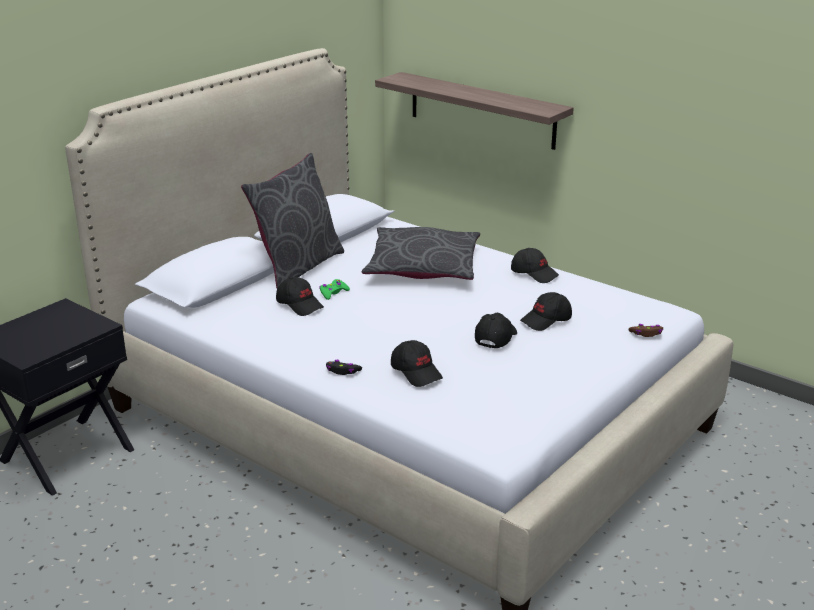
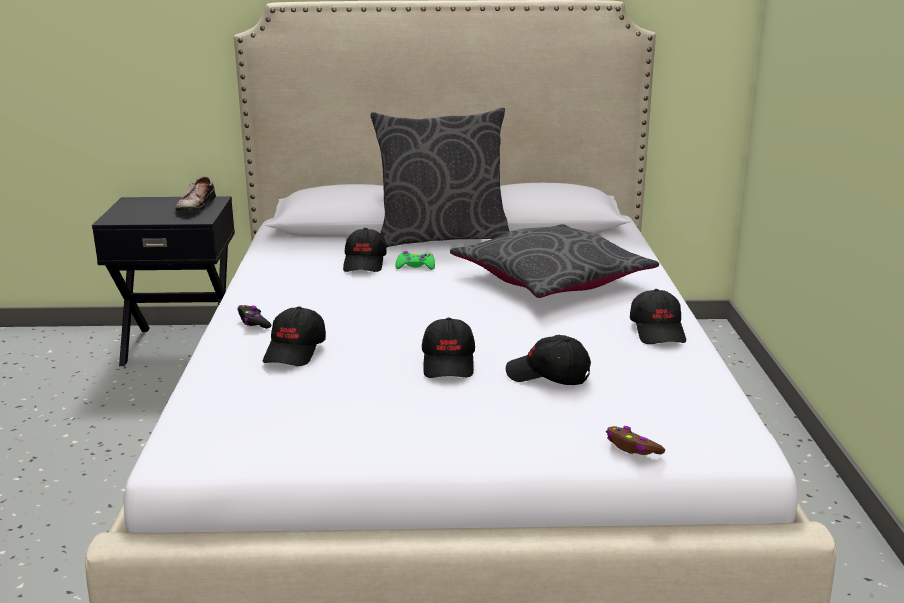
camera: 50 degrees right, 5 degrees down
(62, 318) = (195, 206): none -> shoe
(481, 110) = (809, 117): shelf -> none
(495, 337) = (449, 363): black cap -> black cap turned 105 degrees clockwise

